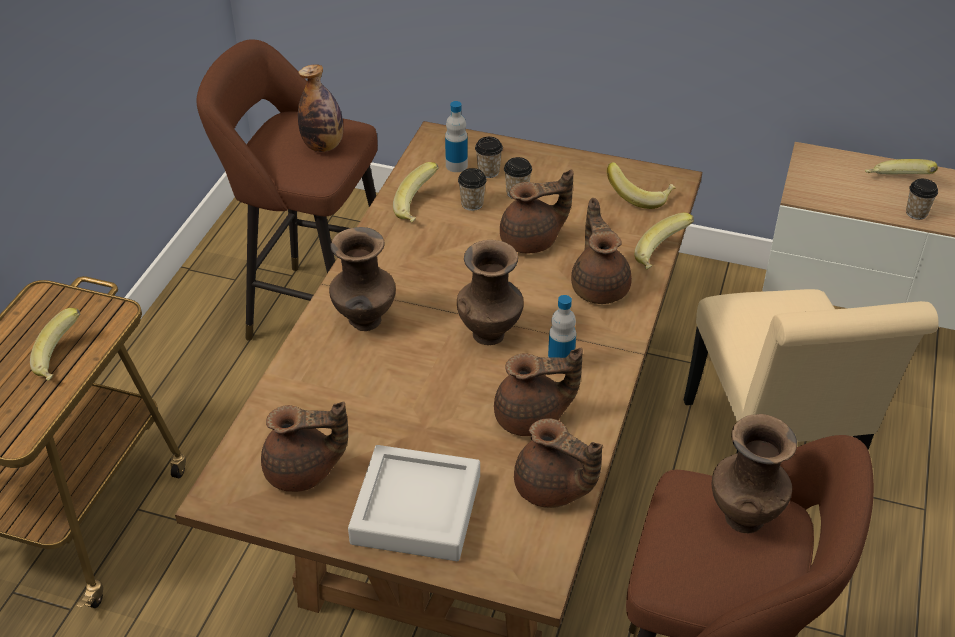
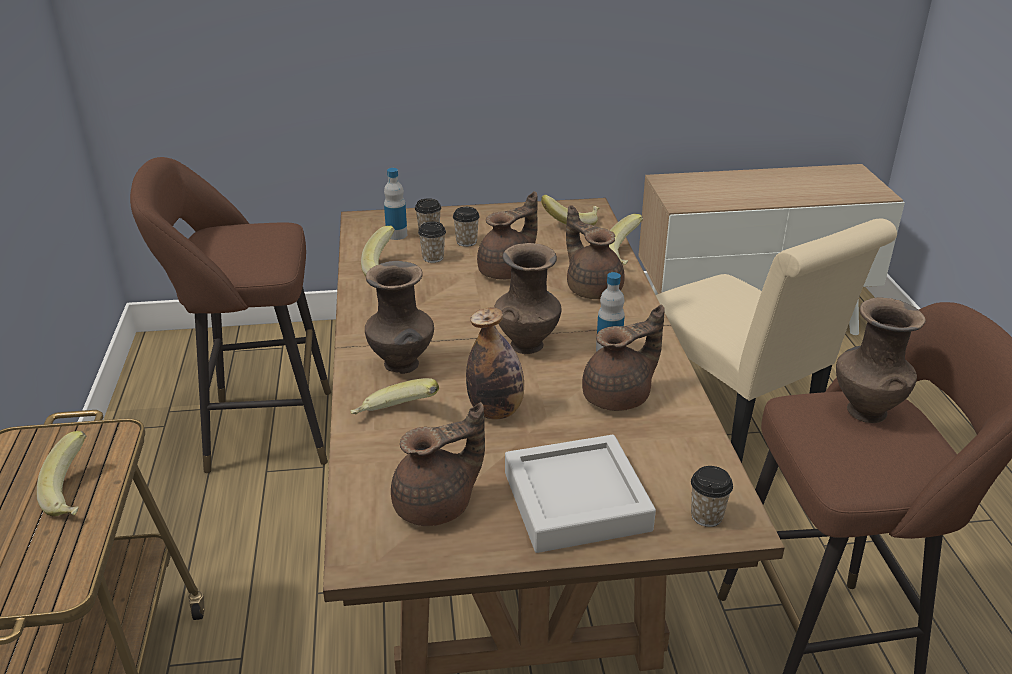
camera: 25 degrees left, 10 degrees down
(323, 146) = (263, 243): bottle -> bottle (496, 411)
(552, 489) = (685, 445): brown teapot -> none
(896, 183) = (740, 184): banana -> banana (396, 417)
(916, 213) = (770, 198): cup -> cup (706, 516)

